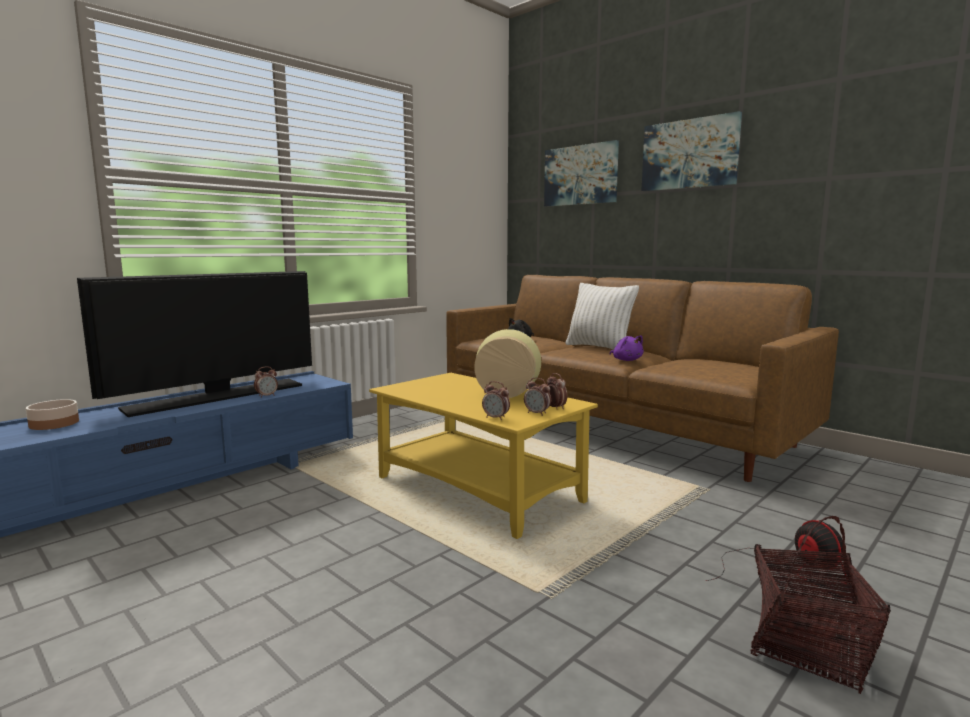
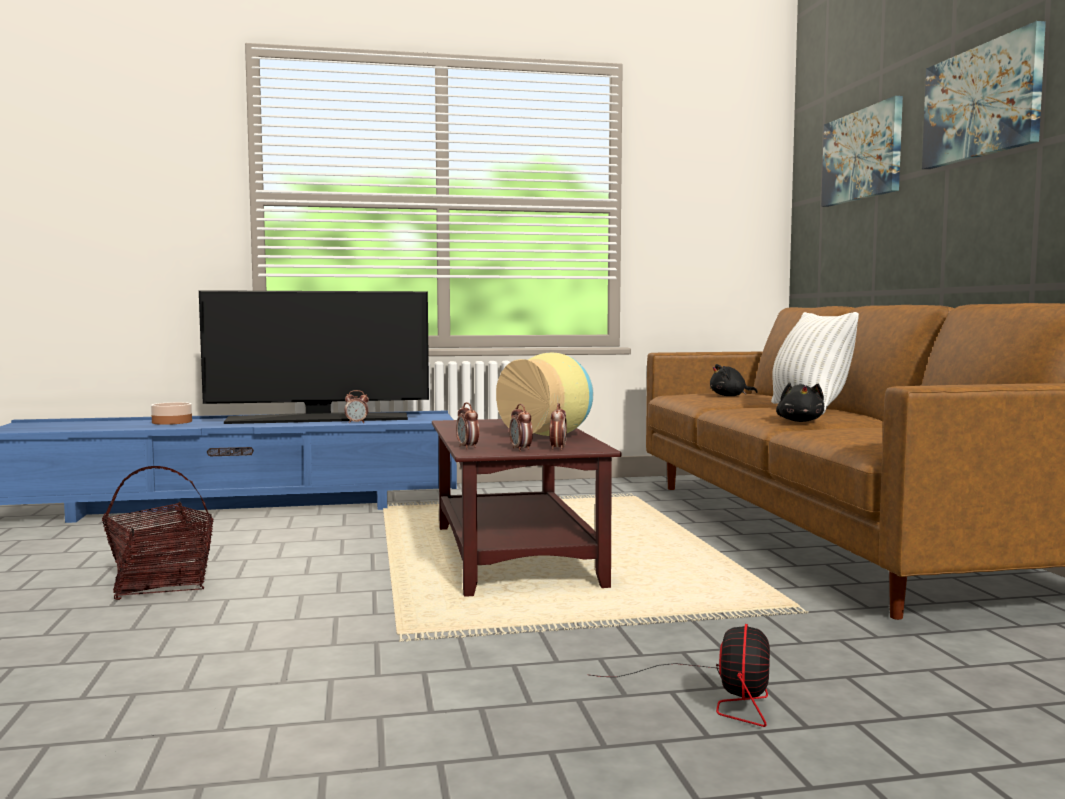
camera: 35 degrees right, 5 degrees down
(479, 490) = (516, 556): yellow coffee table -> brown coffee table
(626, 360) = (800, 421): purple plush toy -> black plush toy
(807, 648) = (569, 749): basket -> basket (159, 584)

